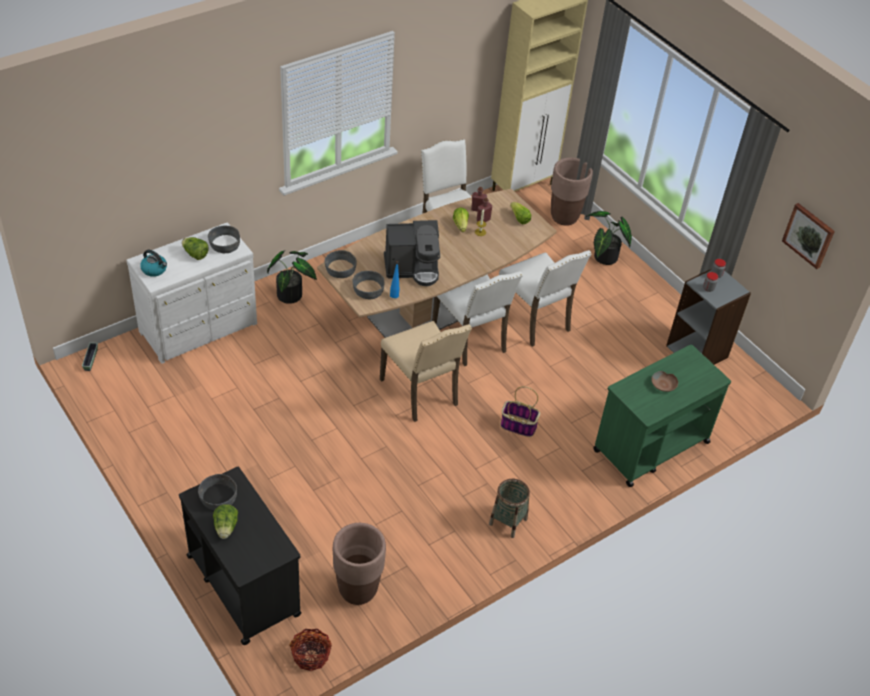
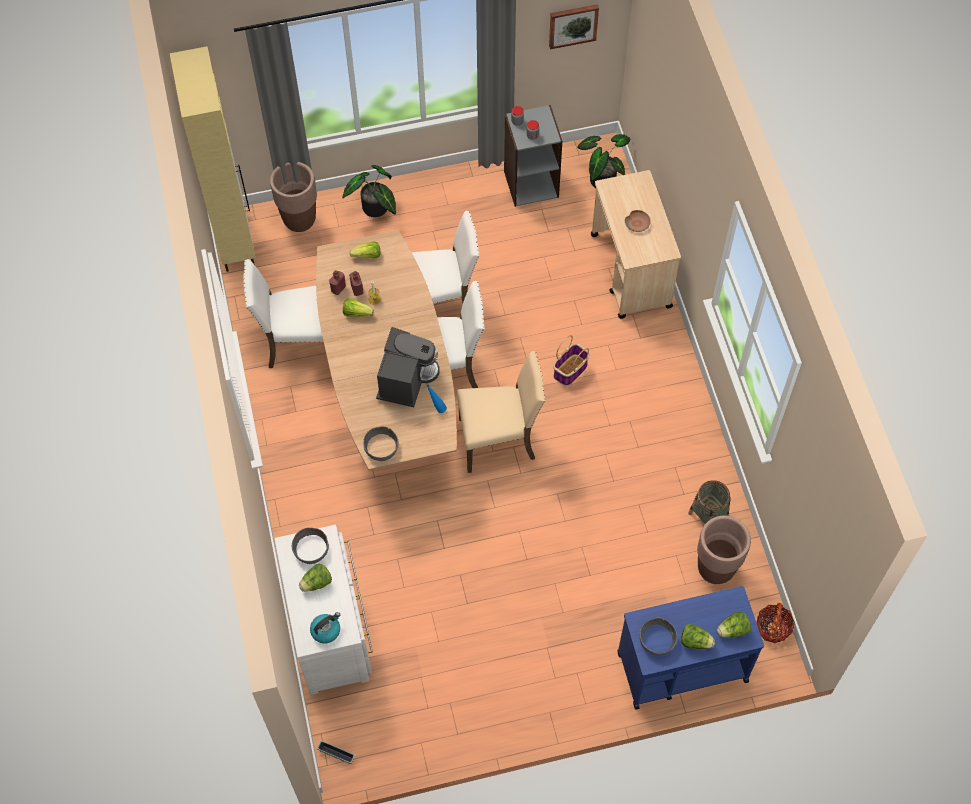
camera: 65 degrees left, 15 degrees up
(243, 584) = (681, 666): black cart -> blue cart
(248, 556) = (733, 630): none -> lettuce
(292, 294) = (312, 521): potted plant -> potted plant (601, 177)
(367, 289) = (421, 430): grey bowl -> none
(508, 521) = (678, 420): basket -> basket (708, 515)
(650, 446) = (631, 271): green cart -> beige cart

